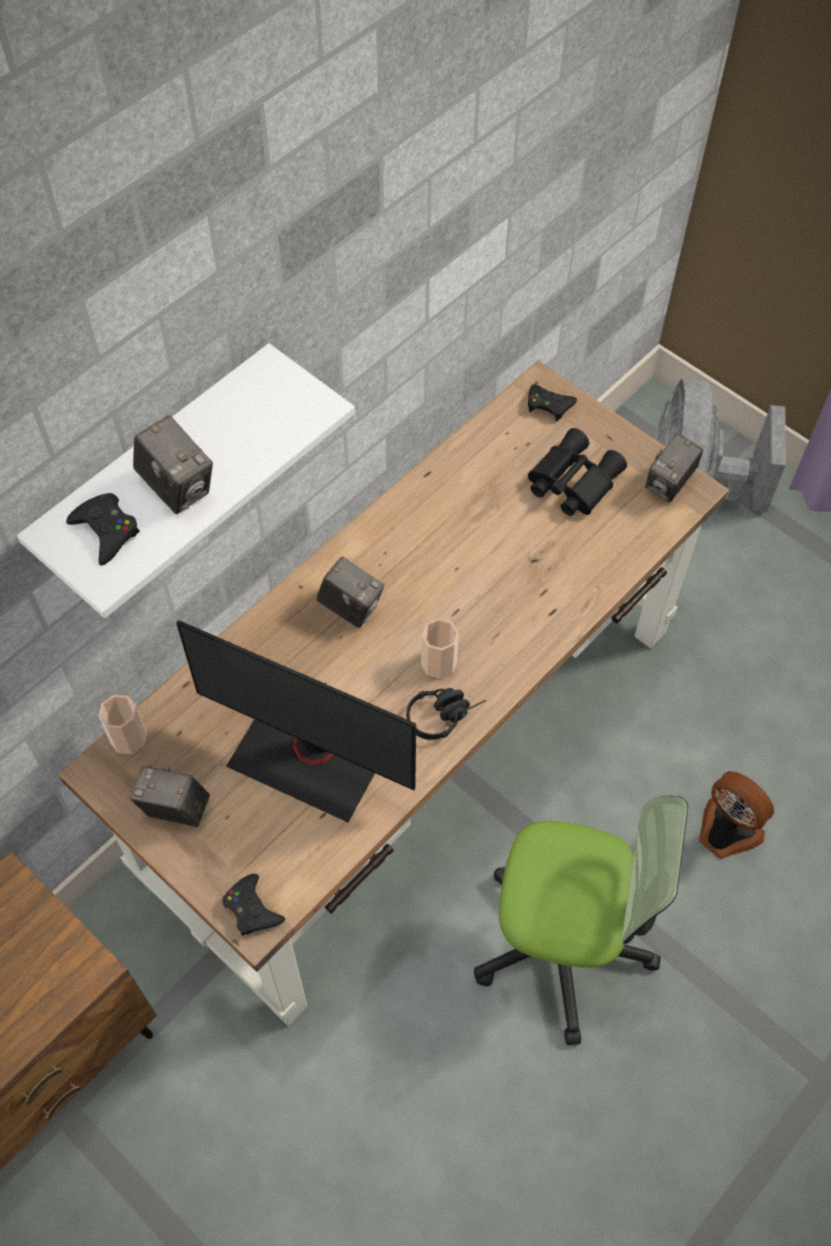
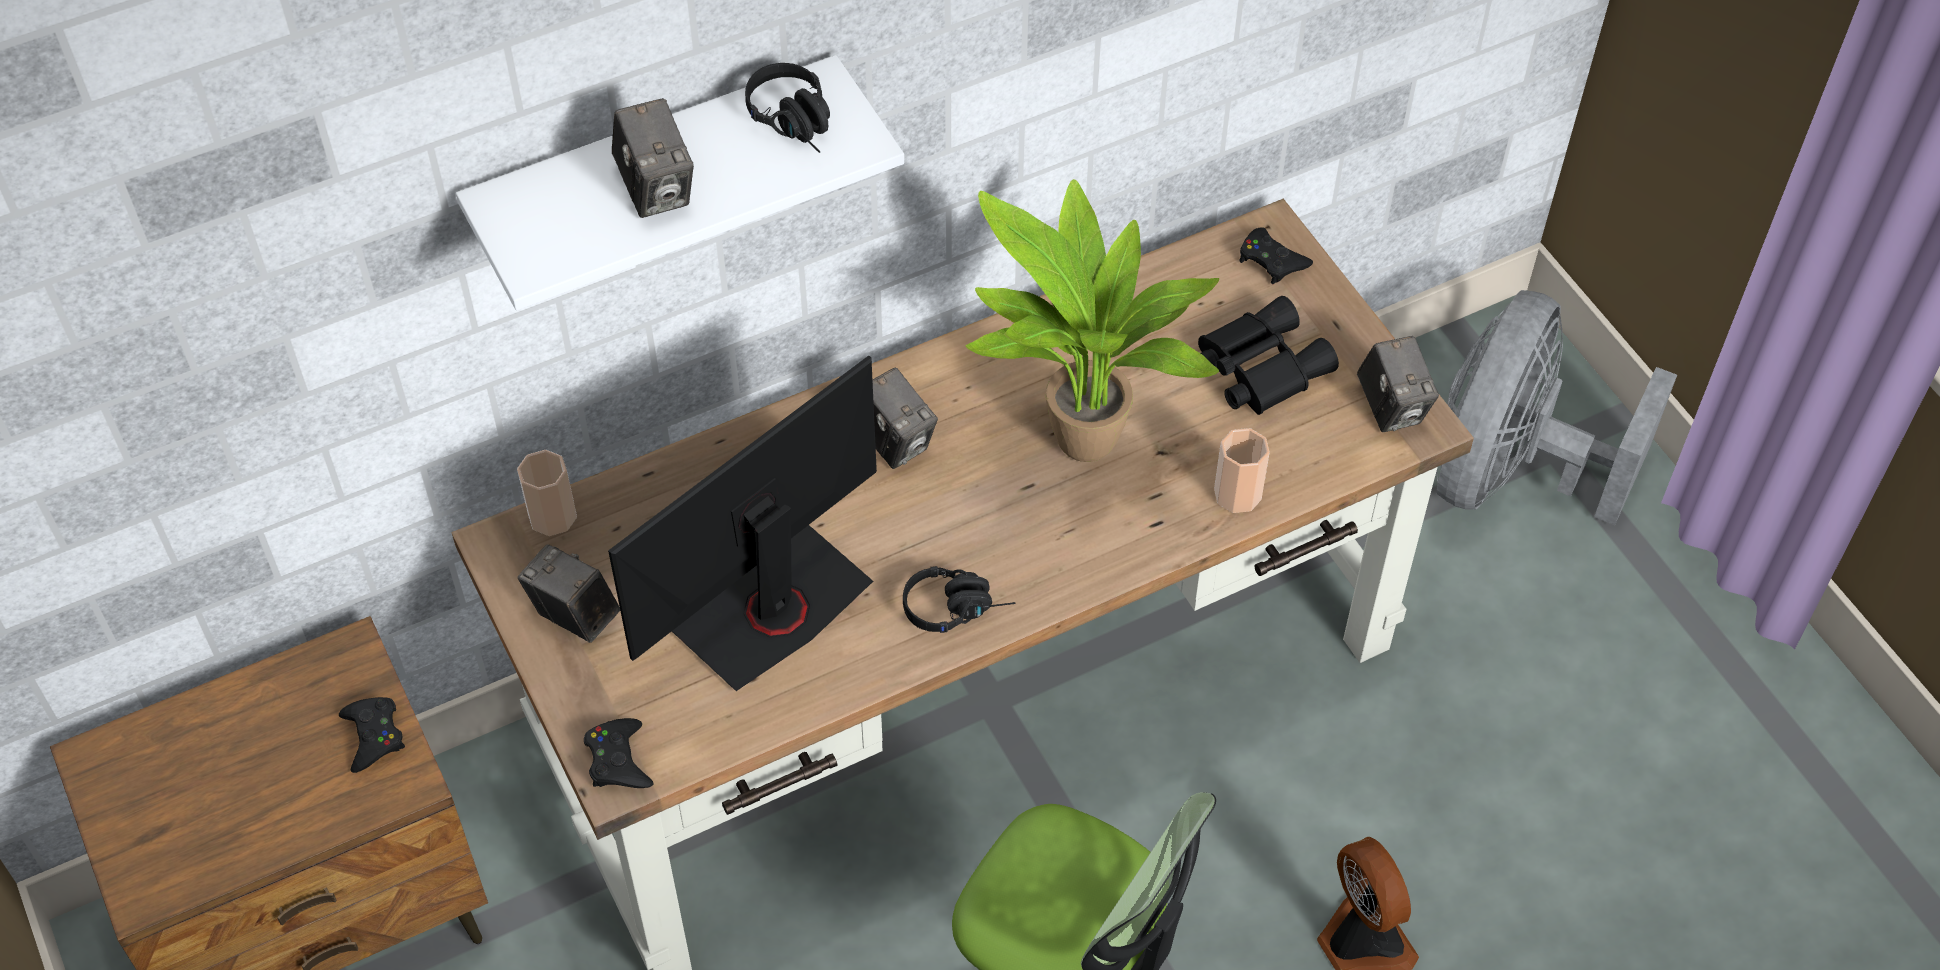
camera: 20 degrees right, 5 degrees down
(106, 531) = (555, 215): black game controller -> black game controller (373, 736)
(264, 404) = (798, 123): none -> black headphones
(310, 755) = (766, 604): monitor -> monitor turned 90 degrees clockwise
(438, 663) = (978, 543): cup -> cup (1237, 494)
(478, 575) = (1078, 449): none -> potted plant
(669, 484) = (1392, 407): camera -> camera turned 75 degrees counterclockwise

